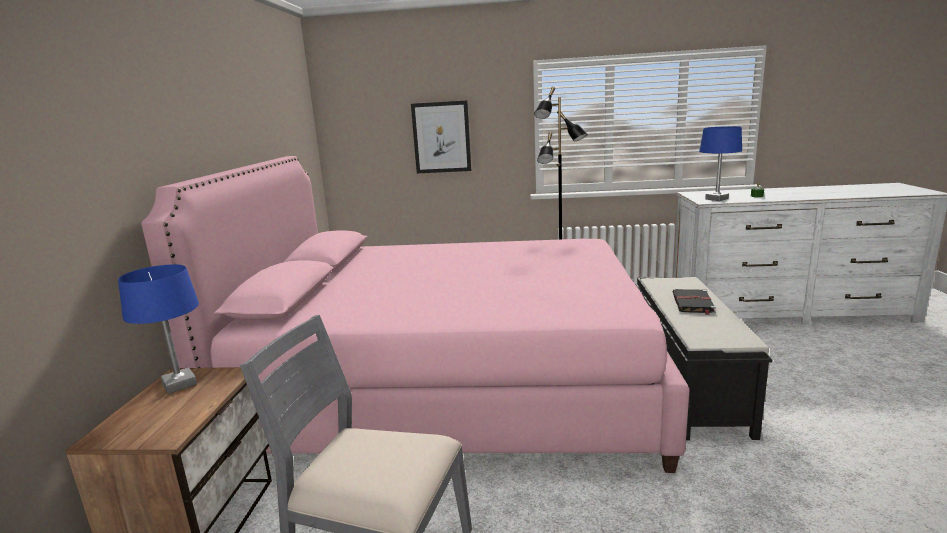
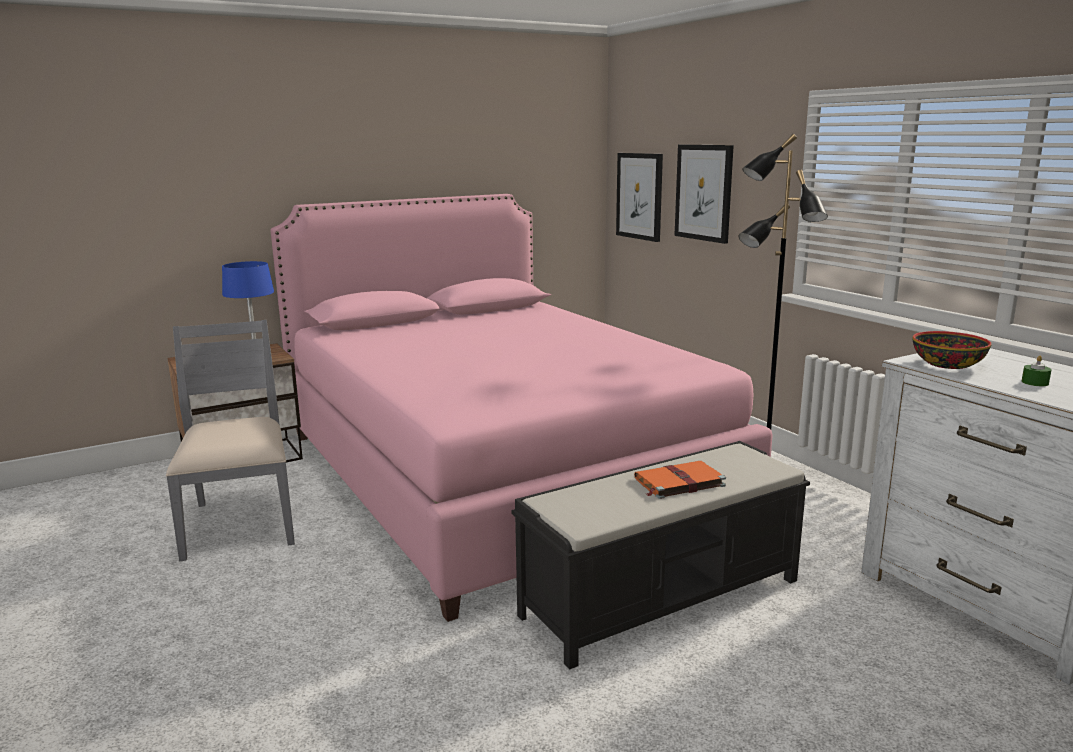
camera: 55 degrees right, 0 degrees up
(366, 148) = (640, 196): none -> picture
(693, 303) = (678, 482): black book -> orange book
(716, 199) = (947, 364): blue table lamp -> bowl

